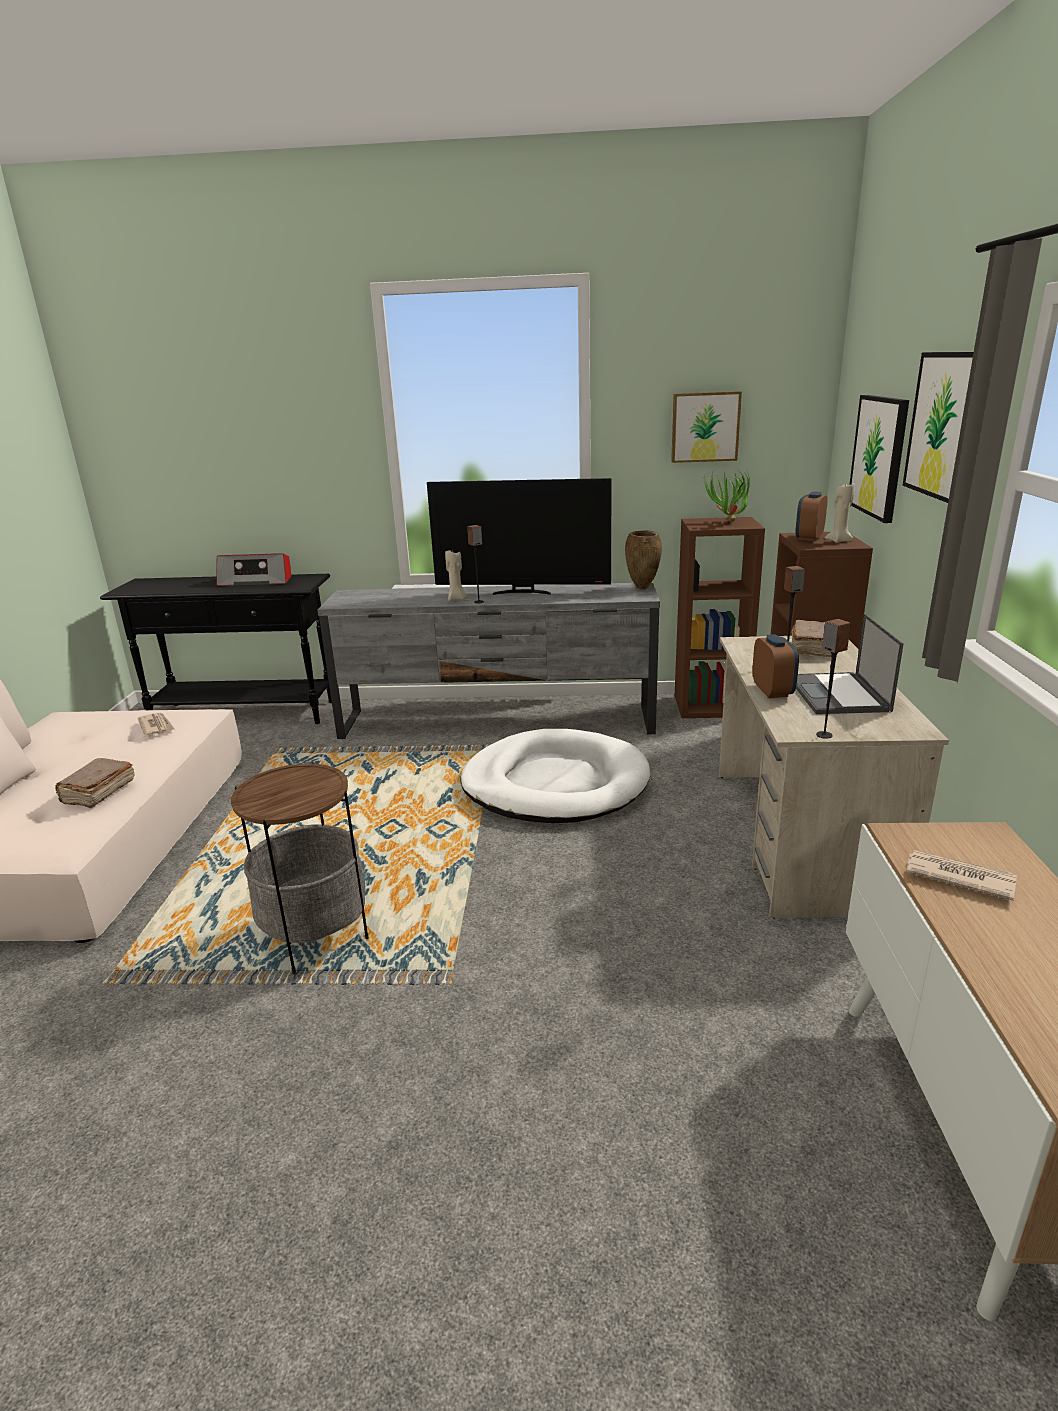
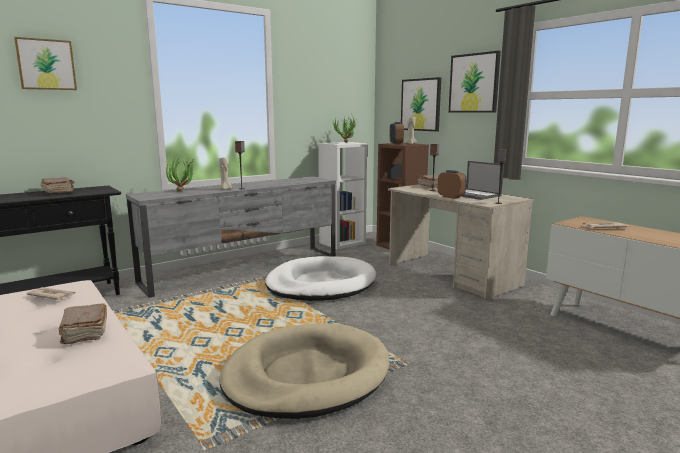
camera: 40 degrees left, 10 degrees down
(256, 581) = (58, 192): radio -> brown book
(316, 936) = (306, 375): side table -> beige dog bed
(405, 594) = (184, 190): none -> potted plant
(523, 592) = (256, 184): television -> none
(643, 588) = (315, 178): brown vase -> none
(705, 427) = (324, 95): picture -> picture (46, 64)
(711, 706) = (342, 243): brown bookcase -> white bookcase

